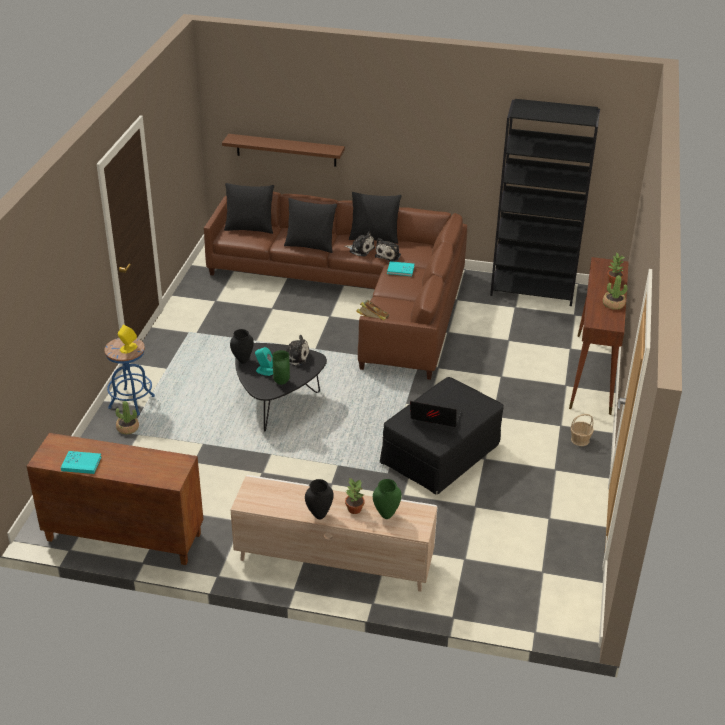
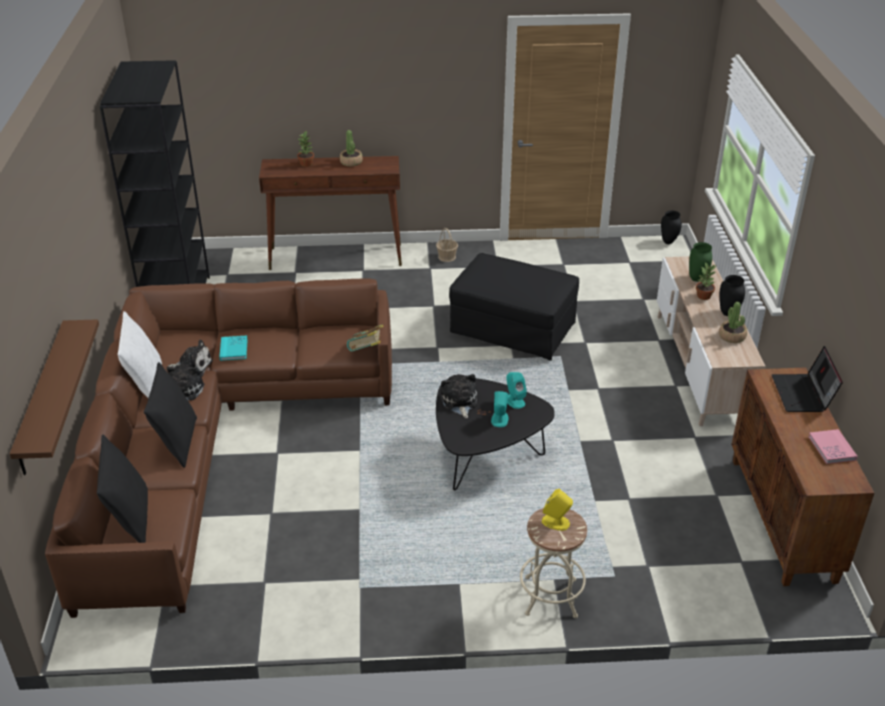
camera: 105 degrees left, 0 degrees up
(81, 464) = (831, 448): turquoise book -> pink book
(127, 428) = (606, 581): potted plant -> potted plant (732, 336)
(131, 402) = (551, 597): blue stool -> beige stool
(242, 361) = (489, 442): black vase -> black vase (669, 242)
(282, 382) = (514, 401): green vase -> turquoise speaker
(374, 237) = (146, 386): black pillow -> white pillow
(434, 417) = (531, 281): laptop -> laptop (803, 394)

